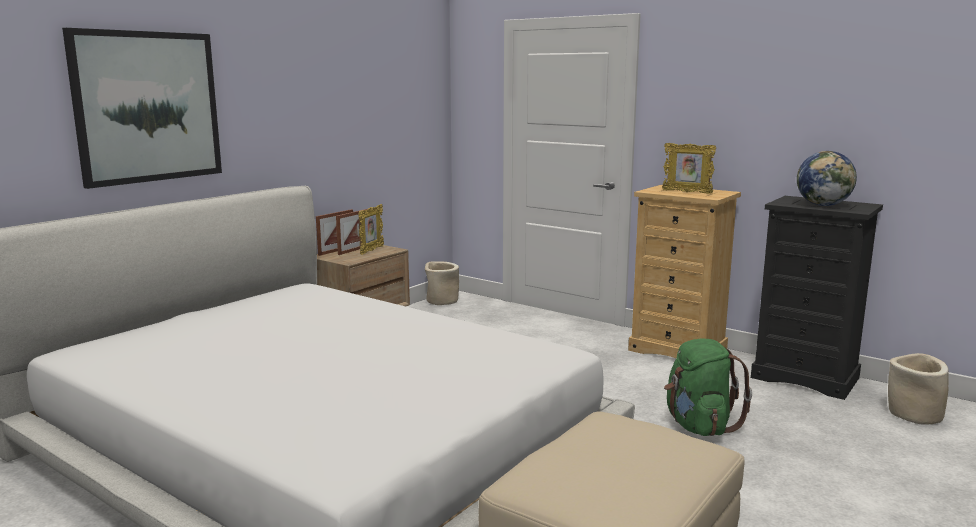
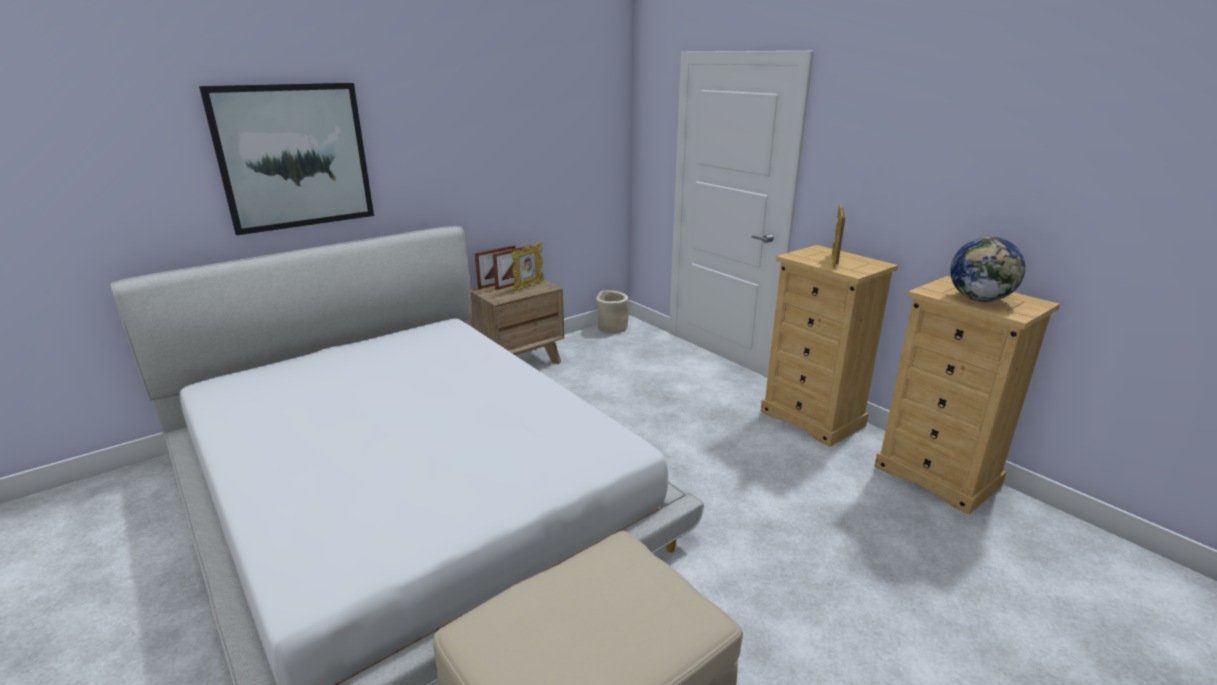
camera: 15 degrees right, 10 degrees up
(687, 192) = (834, 261): picture frame -> picture frame turned 60 degrees clockwise
(699, 426) = (784, 525): green backpack -> none
(805, 378) = (937, 476): black dresser -> beige dresser
(914, 414) = (1046, 550): beige planter -> none

